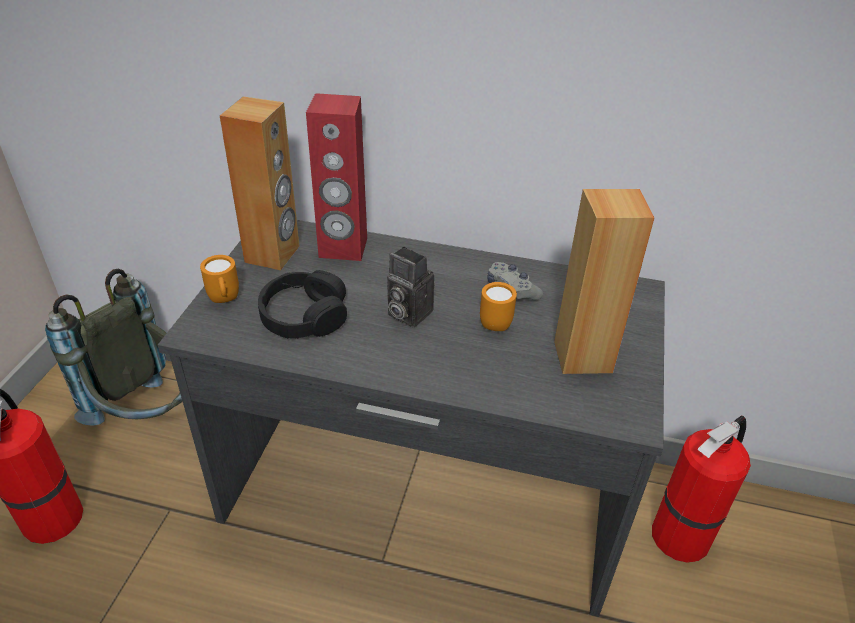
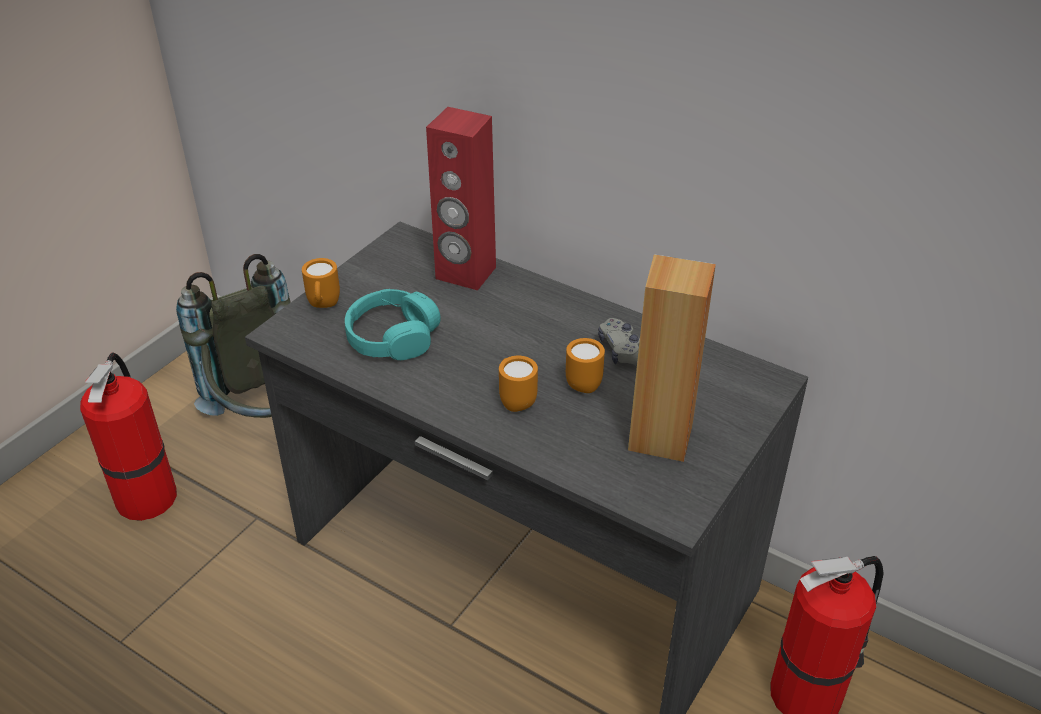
camera: 20 degrees right, 0 degrees up
(273, 254) = (391, 267): brown speaker -> none
(304, 316) = (392, 337): black headphones -> turquoise headphones
(406, 313) = (497, 354): camera -> none
(444, 351) = (515, 401): none -> orange mug

